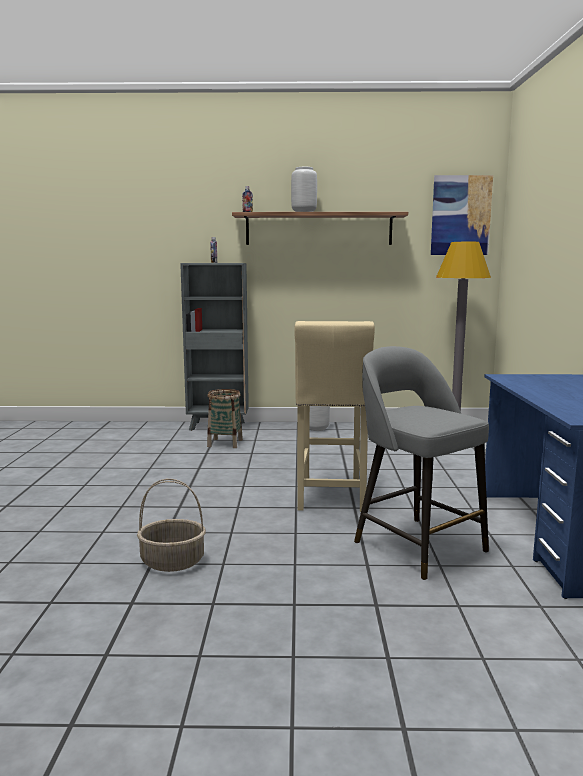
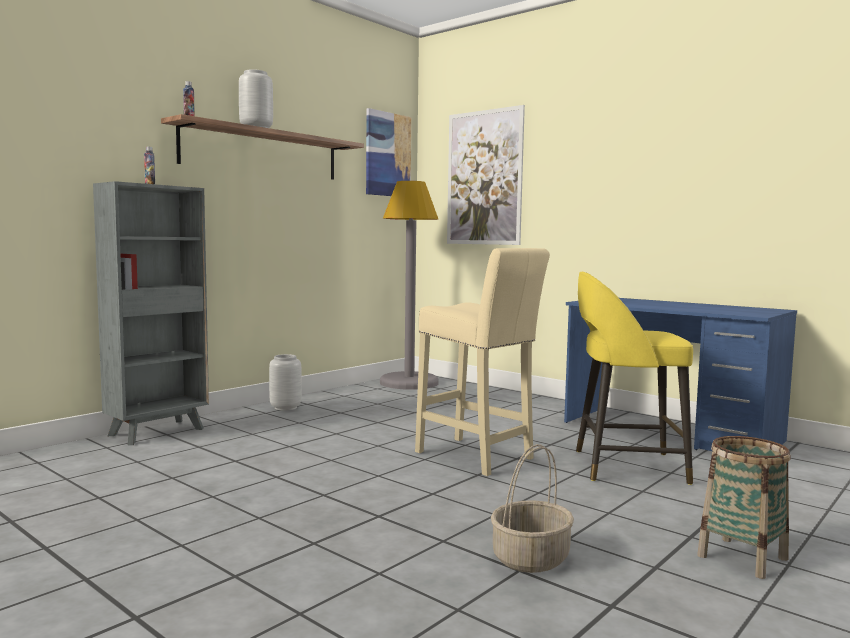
camera: 50 degrees left, 5 degrees down
(225, 443) = (226, 445): basket -> basket (742, 557)
(416, 545) = (625, 466): grey stool -> yellow stool
(532, 234) = (484, 178): none -> picture

